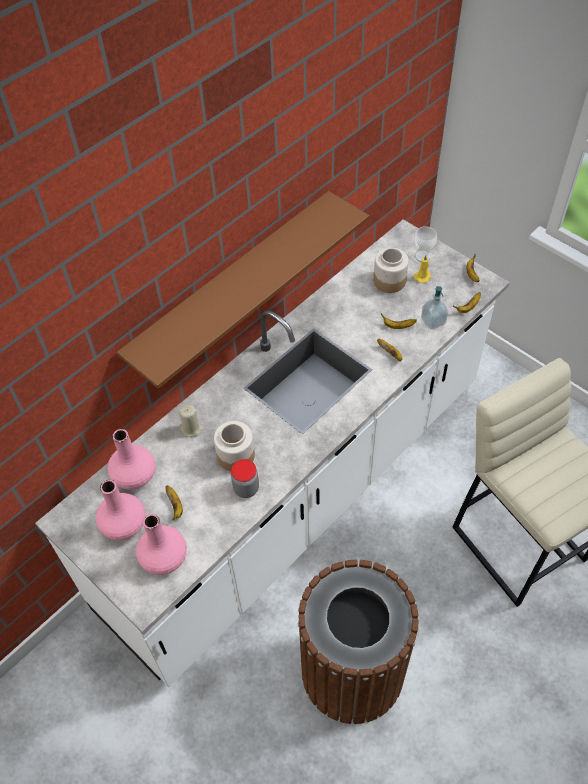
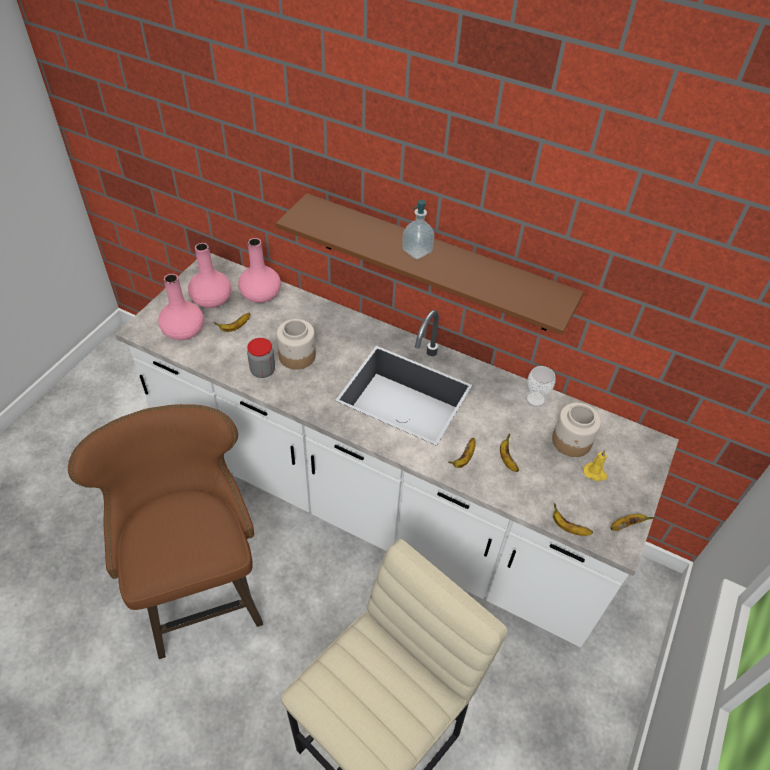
camera: 70 degrees right, 5 degrees down
(192, 428) = (319, 320): beige candle -> none
(352, 671) = (200, 588): brown trash can -> brown stool
(422, 256) = (628, 468): cup -> cup (535, 399)
(433, 321) = (529, 493): soap dispenser -> soap dispenser (417, 251)

